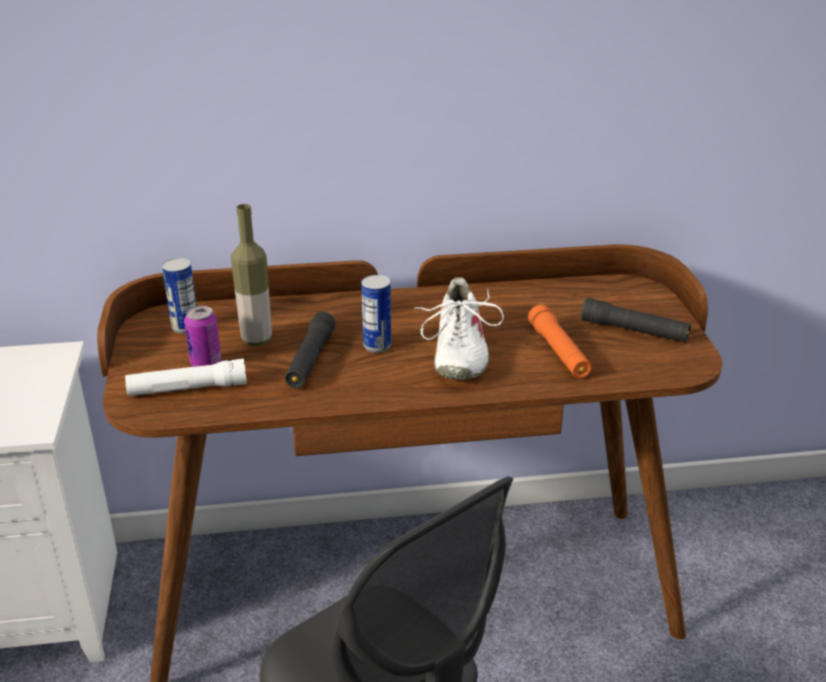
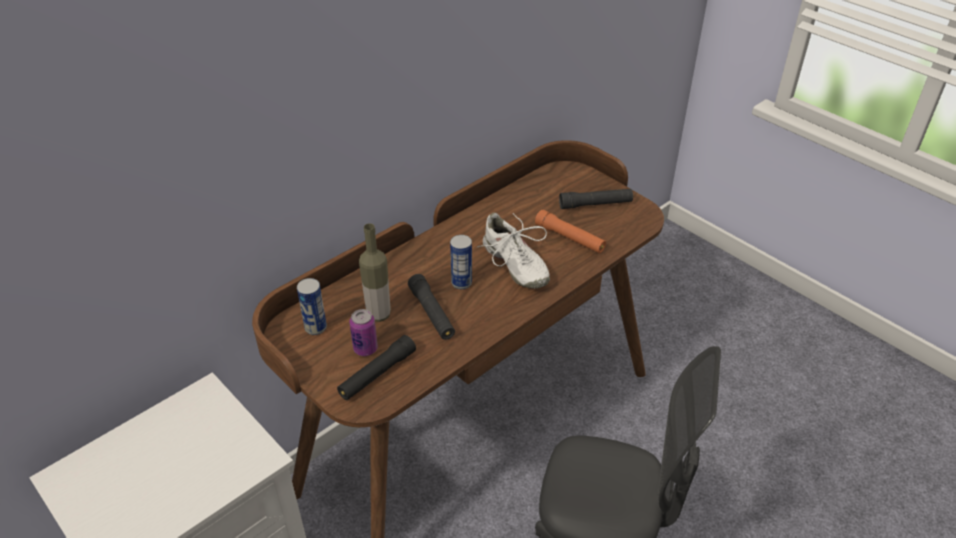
camera: 35 degrees left, 10 degrees up
(187, 389) = (377, 374): white flashlight -> black flashlight

